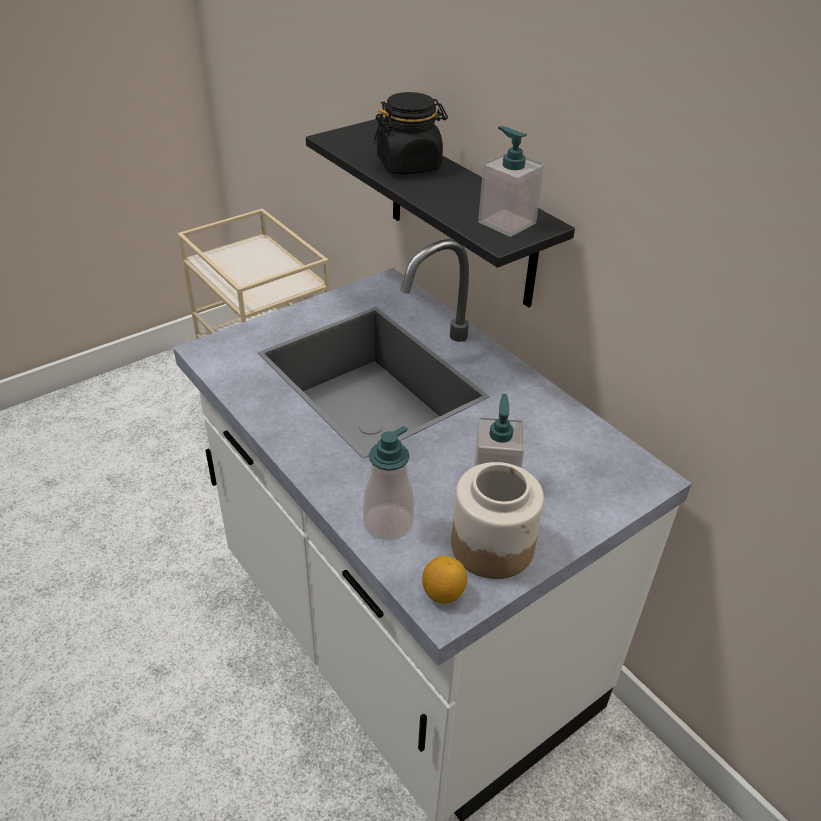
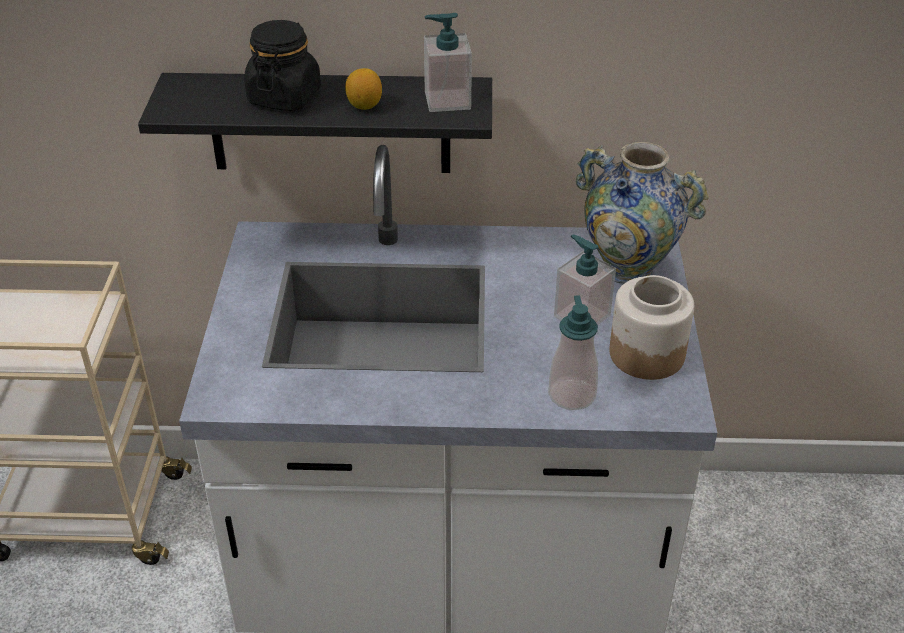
camera: 50 degrees left, 0 degrees up
(443, 593) = (669, 403): lemon -> lemon (364, 105)
(591, 480) = (628, 270): none -> vase

